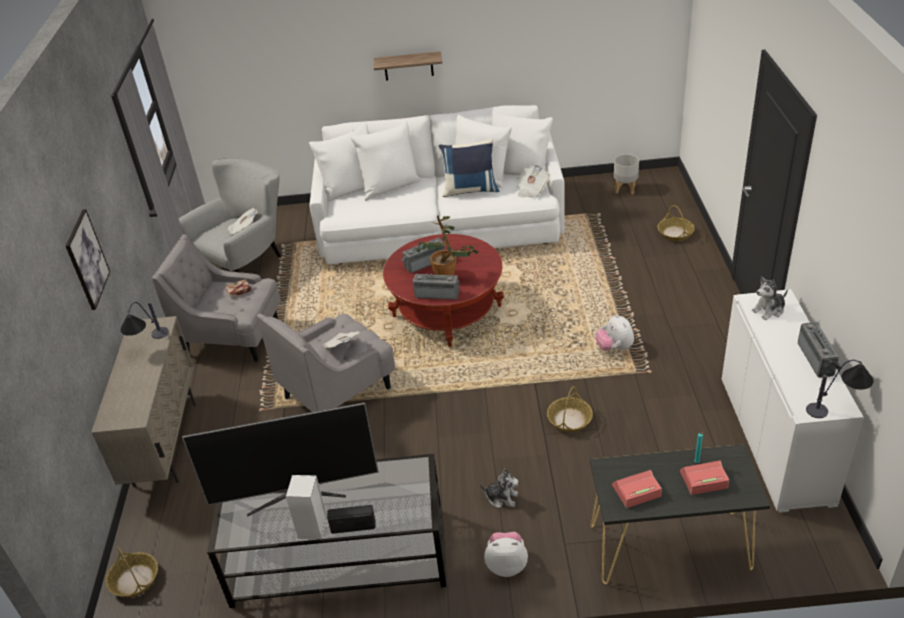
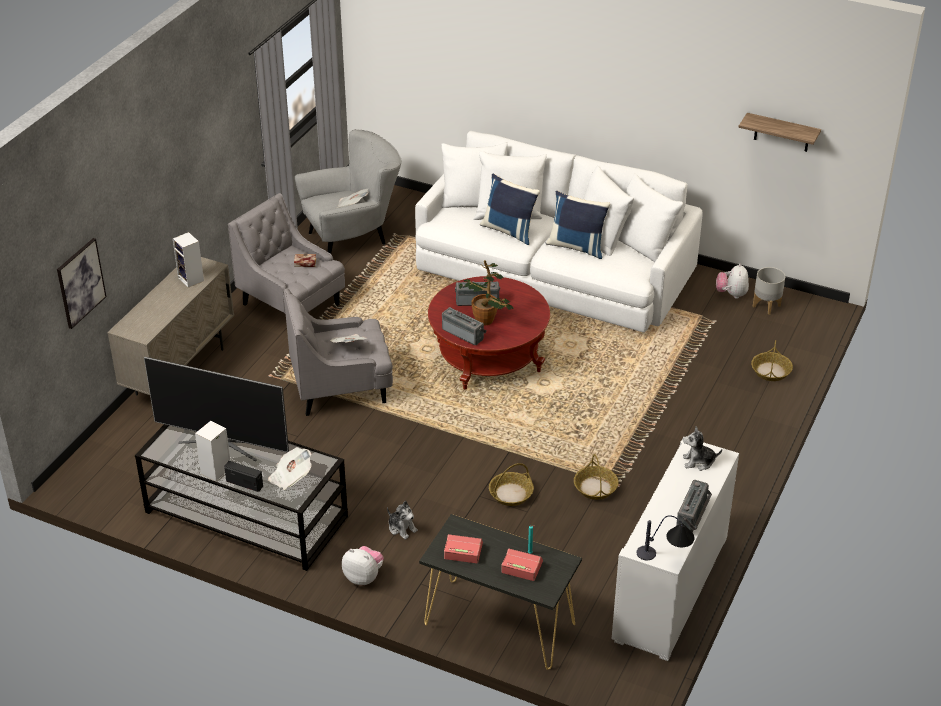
camera: 25 degrees right, 0 degrees up
(87, 259) = (161, 191): picture -> picture (80, 283)
(134, 580) = (94, 463): basket -> basket (595, 487)
(149, 344) = (192, 280): table lamp -> speaker
(403, 198) = (509, 231): none -> blue pillow
(408, 66) = (571, 99): shelf -> shelf (782, 133)
(531, 190) = (633, 269): newspaper -> newspaper (290, 477)
(614, 348) = (607, 452): plush toy -> plush toy (731, 294)

